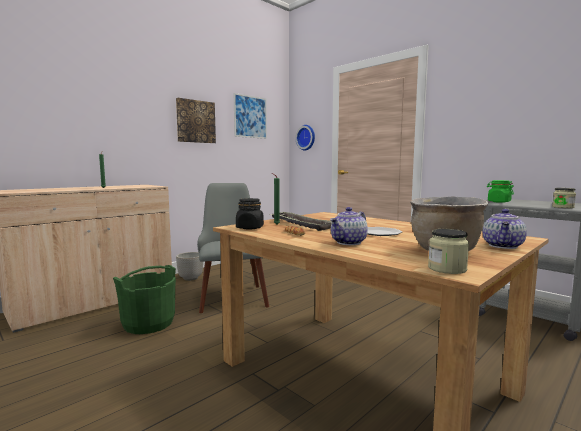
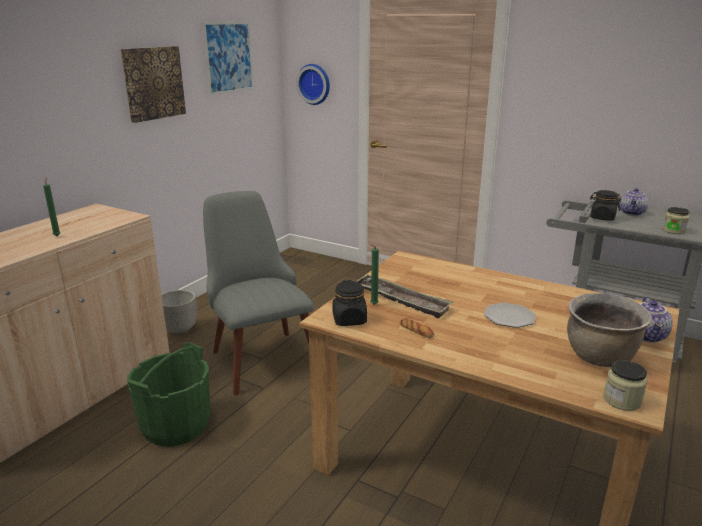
camera: 15 degrees left, 15 degrees up
(349, 243) = (494, 350): teapot -> teapot (632, 213)
(499, 202) = (602, 218): green jar -> black jar

